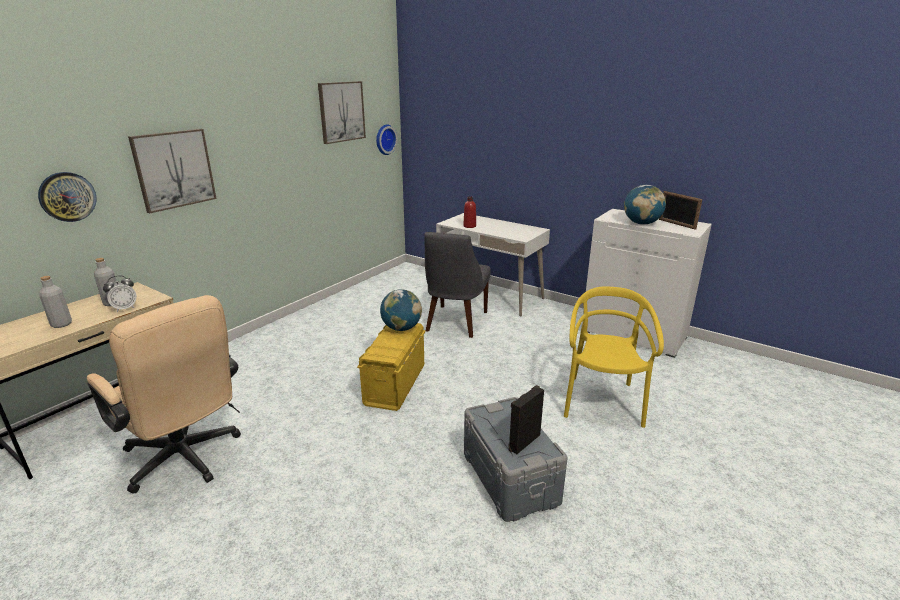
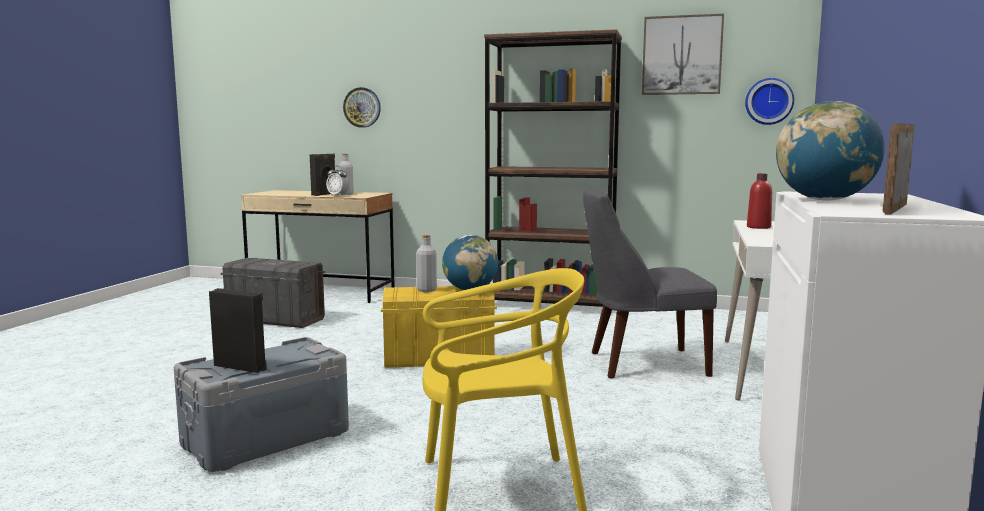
camera: 70 degrees right, 15 degrees down
(61, 324) = (304, 194): grey bottle -> grey bottle (426, 290)
(95, 314) = (324, 194): none -> black speaker
(174, 169) = (448, 98): picture -> none
(186, 460) = (275, 319): beige office chair -> grey storage box
(306, 318) = (550, 304): none -> brown bookcase

